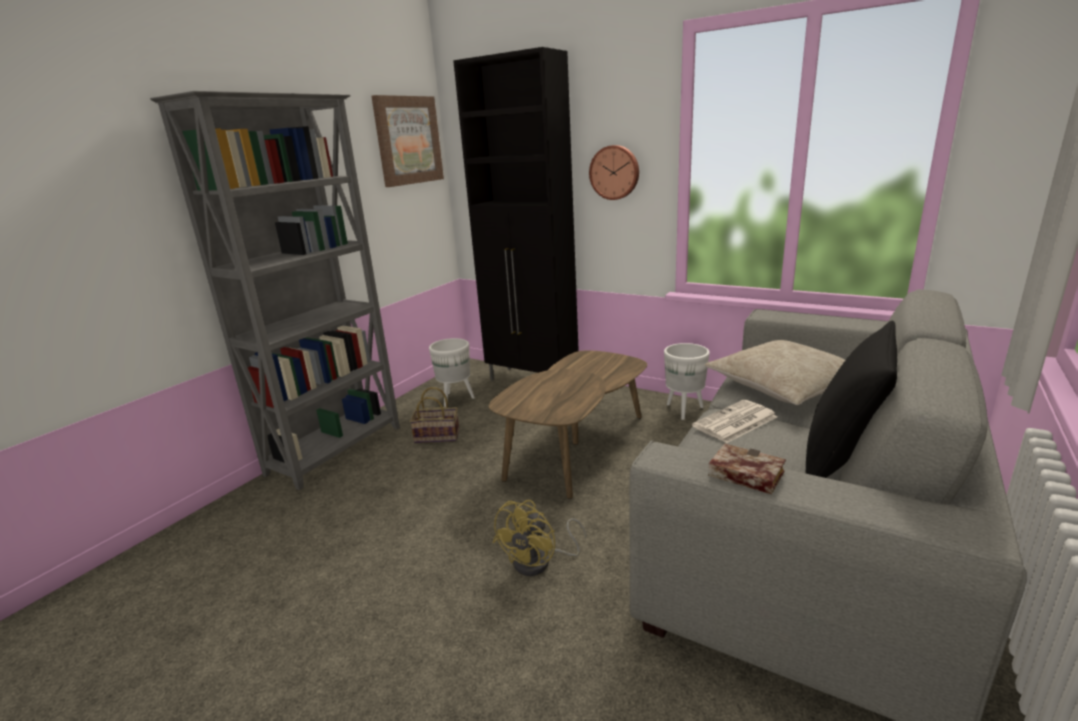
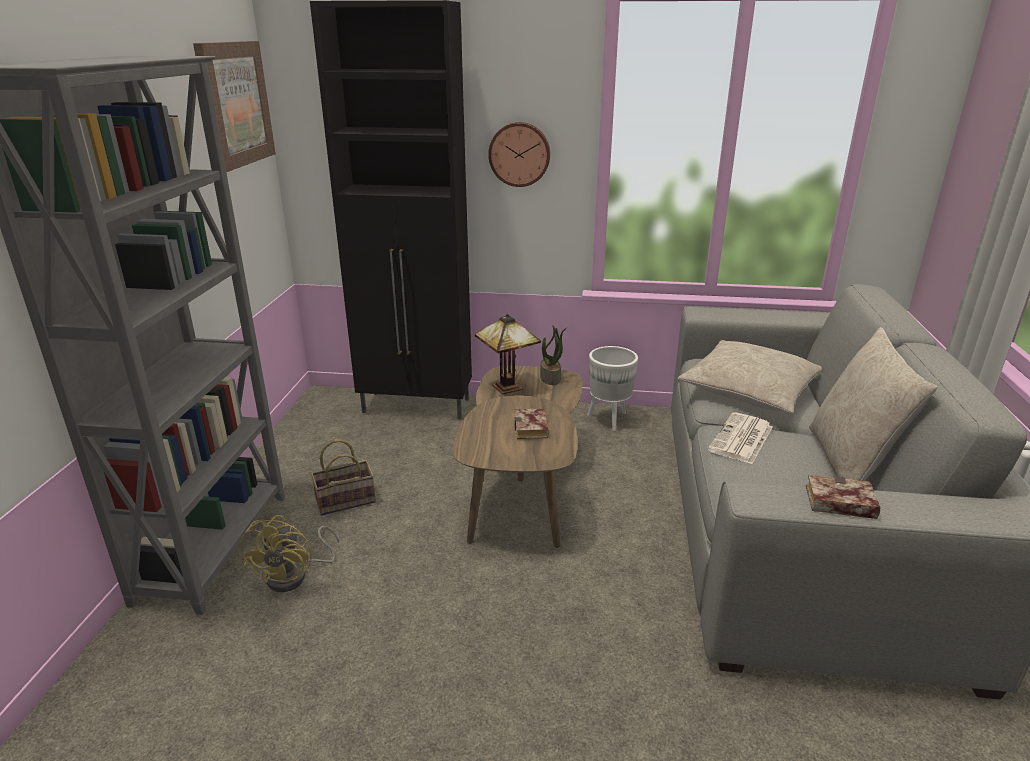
camera: 25 degrees left, 5 degrees up
(456, 399) = (334, 445): white planter -> none
(540, 562) = (575, 628): yellow fan -> yellow fan (295, 576)
(565, 394) = (532, 429): none -> book
(580, 365) = (509, 388): none -> table lamp
(620, 362) = (551, 378): none -> potted plant
(842, 461) = (850, 464): black pillow -> beige pillow

